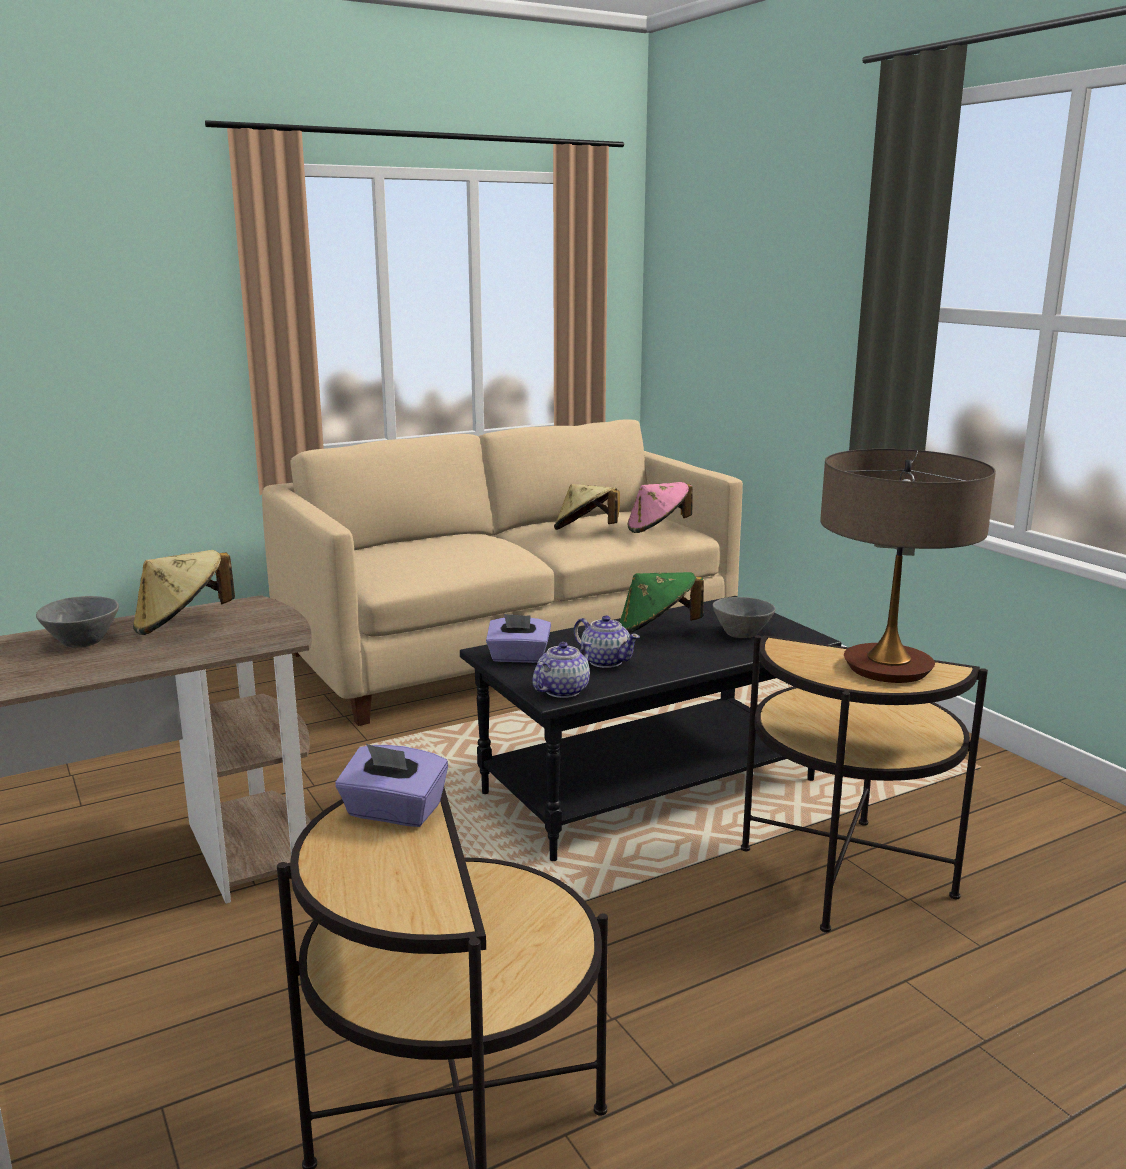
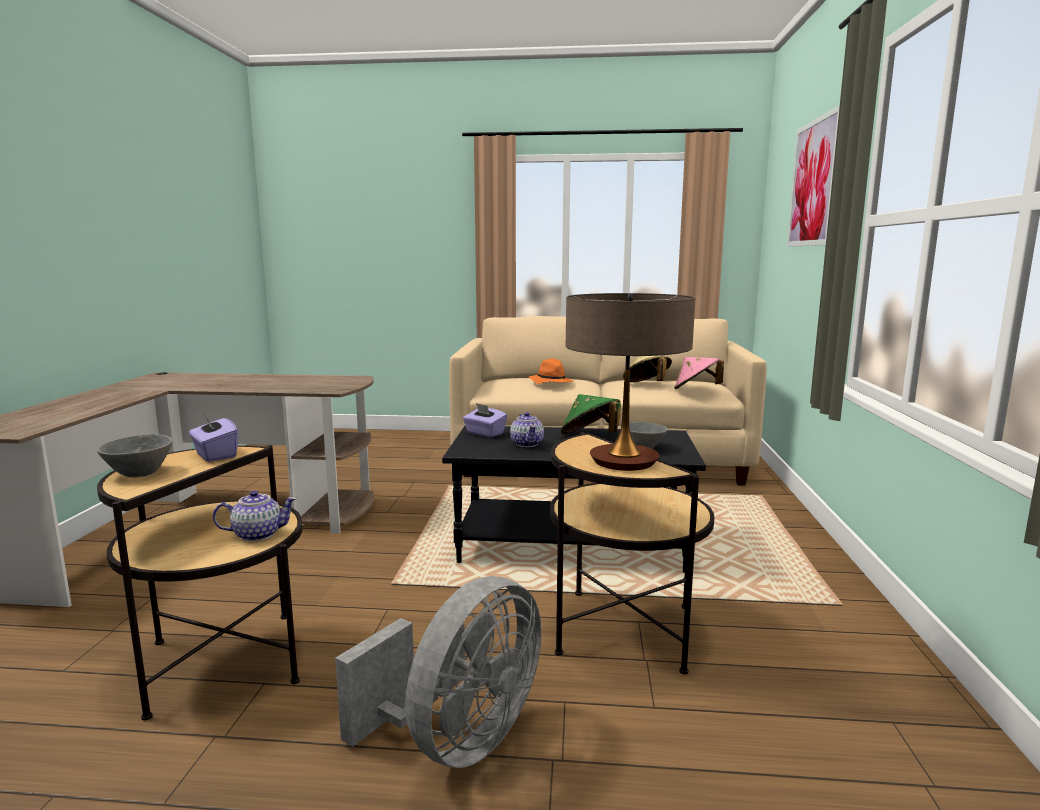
camera: 35 degrees right, 5 degrees down
(80, 643) = (263, 379): grey bowl -> grey bowl (137, 473)
(182, 624) = (313, 379): beige hat -> none
(461, 549) = (550, 382): none -> orange hat
(562, 691) = (472, 451): teapot -> teapot (257, 534)
(783, 244) = (814, 183): none -> picture
(876, 1075) = (458, 741): none -> grey fan

